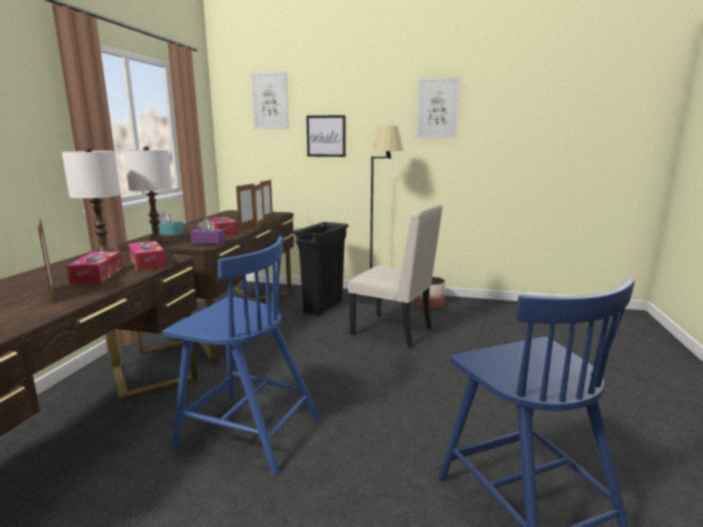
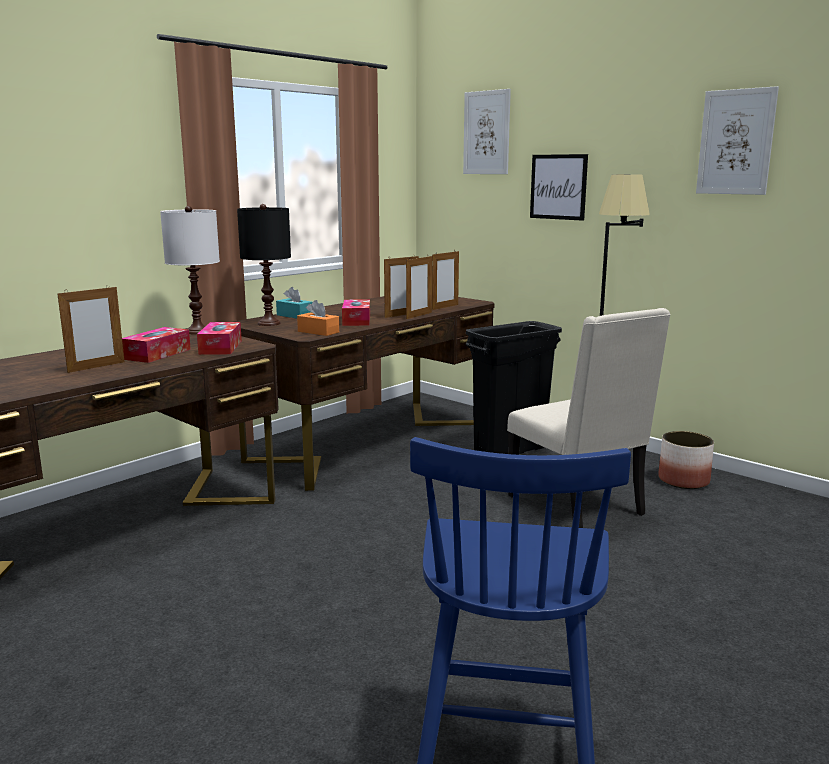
camera: 30 degrees right, 0 degrees up
(53, 294) = (96, 367): picture frame -> picture frame turned 45 degrees clockwise
(157, 241) = (269, 323): white table lamp -> black table lamp
(208, 242) = (318, 332): purple tissue box -> orange tissue box
(247, 430) = (273, 572): blue chair -> none

